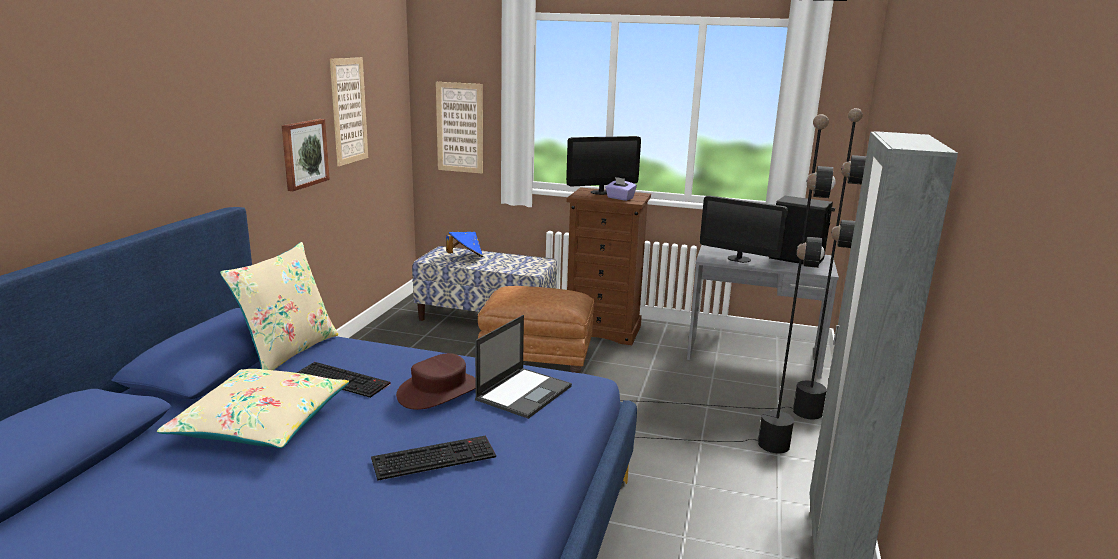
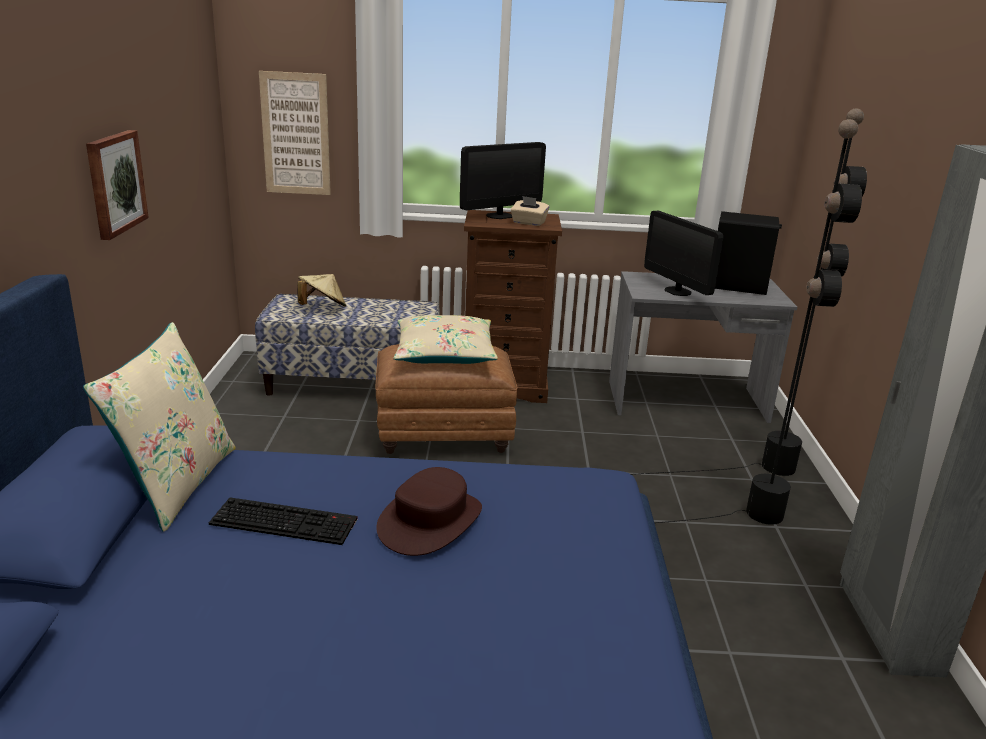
camera: 15 degrees left, 5 degrees up
(261, 423) = (205, 612): beige pillow -> beige pillow (444, 353)
(349, 111) = (160, 116): picture -> none
(435, 457) = (492, 629): keyboard -> none
(465, 257) = (322, 308): blue hat -> beige hat
(524, 392) = (540, 507): laptop -> none
(620, 198) = (528, 223): purple tissue box -> beige tissue box
(739, 259) = (677, 291): monitor -> monitor turned 45 degrees clockwise

